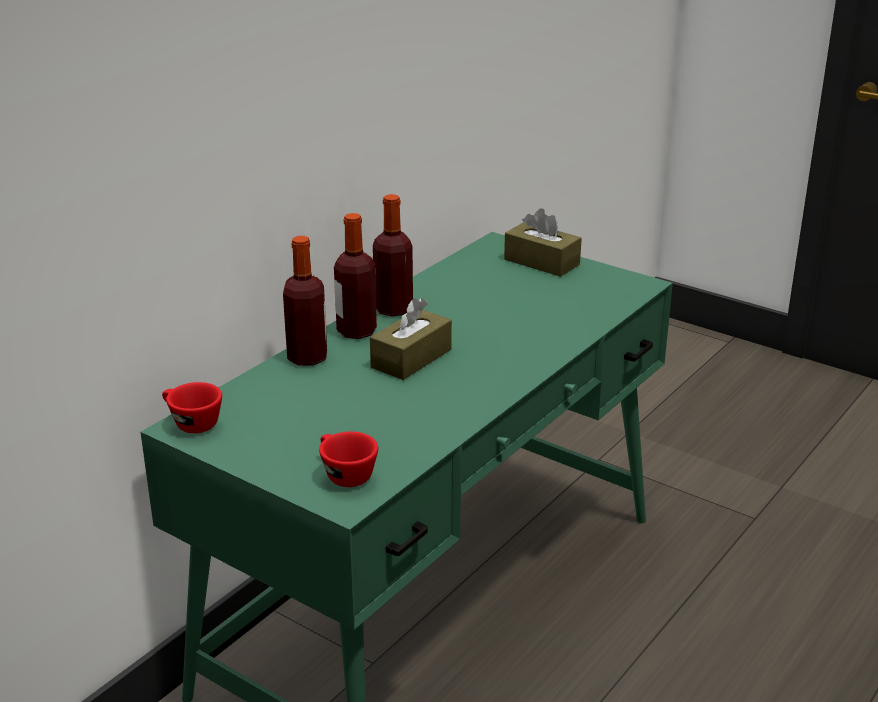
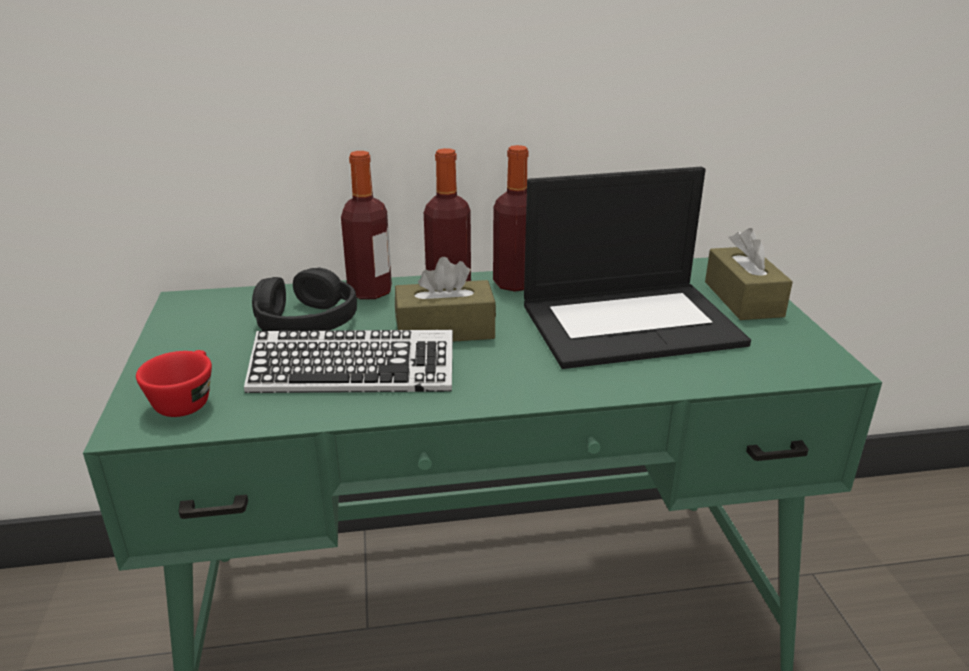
camera: 45 degrees right, 0 degrees up
(191, 423) = (196, 301): red cup -> none
(308, 396) = (306, 321): none -> black headphones
(411, 408) = (353, 373): none -> keyboard
(508, 304) = (631, 323): none -> laptop

